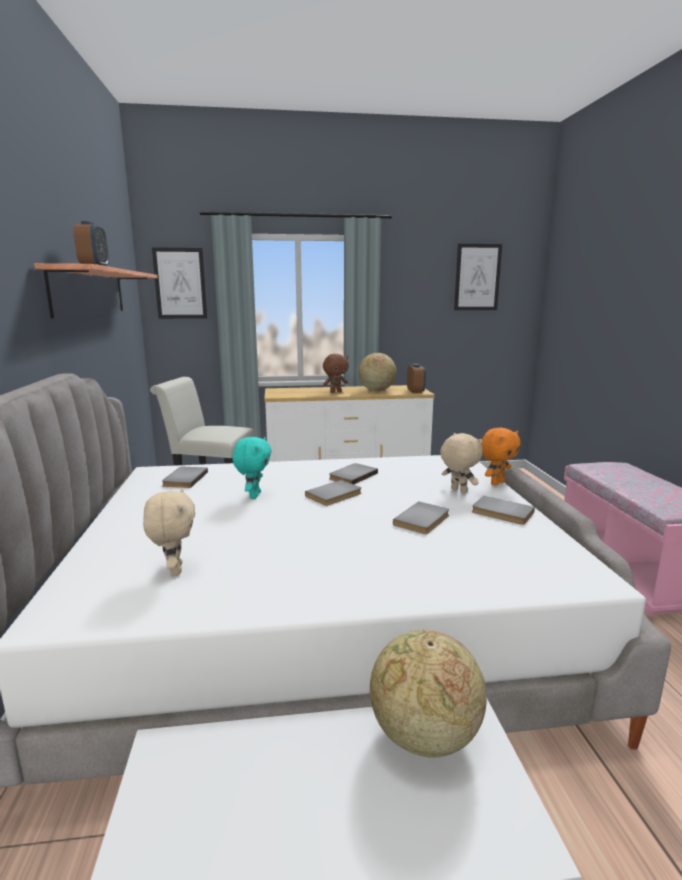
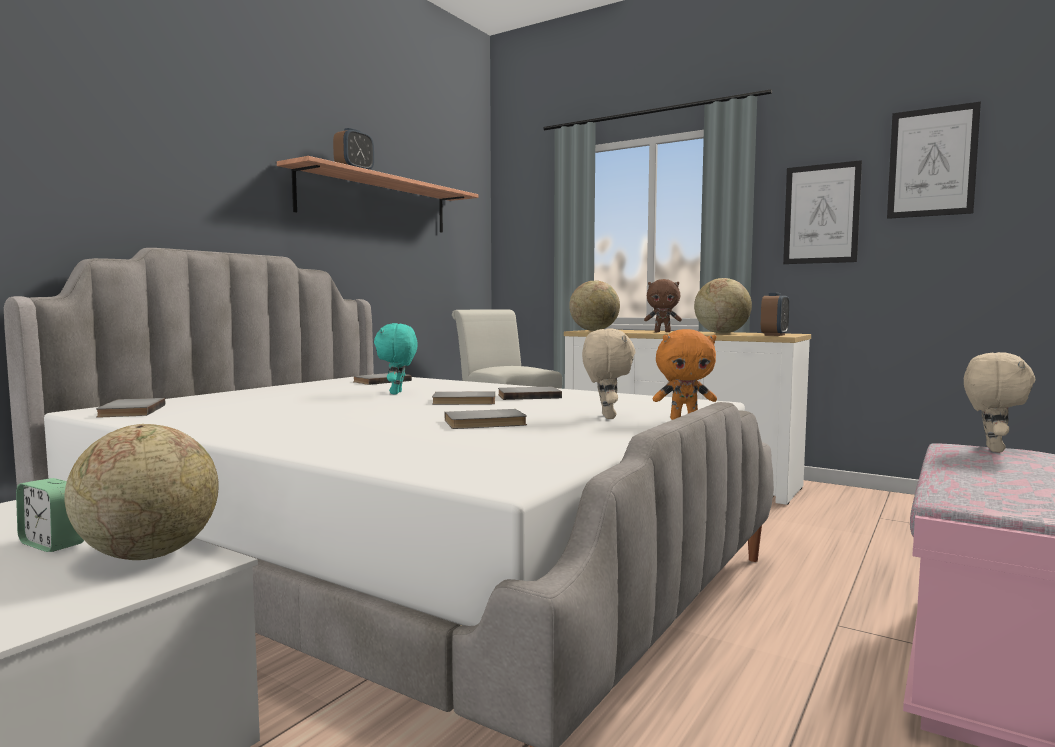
camera: 40 degrees right, 10 degrees down
(174, 570) = (212, 409): beige plush toy -> beige plush toy (991, 449)
(180, 283) = (527, 209): picture -> picture (821, 214)
(254, 495) = (397, 393): turquoise plush toy -> turquoise plush toy turned 135 degrees clockwise
(281, 394) = (594, 330): none -> globe
(330, 776) = (53, 544): none -> alarm clock
(501, 513) = (595, 433): grey book -> grey book (129, 411)

